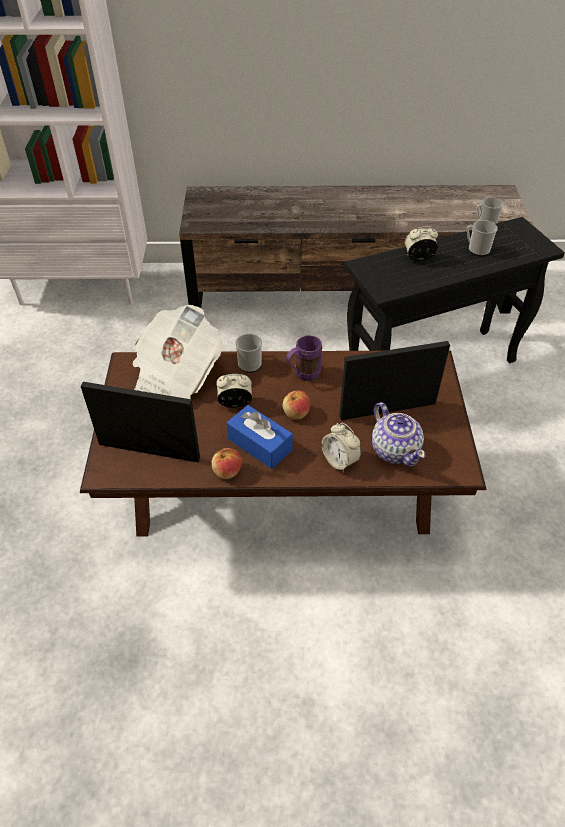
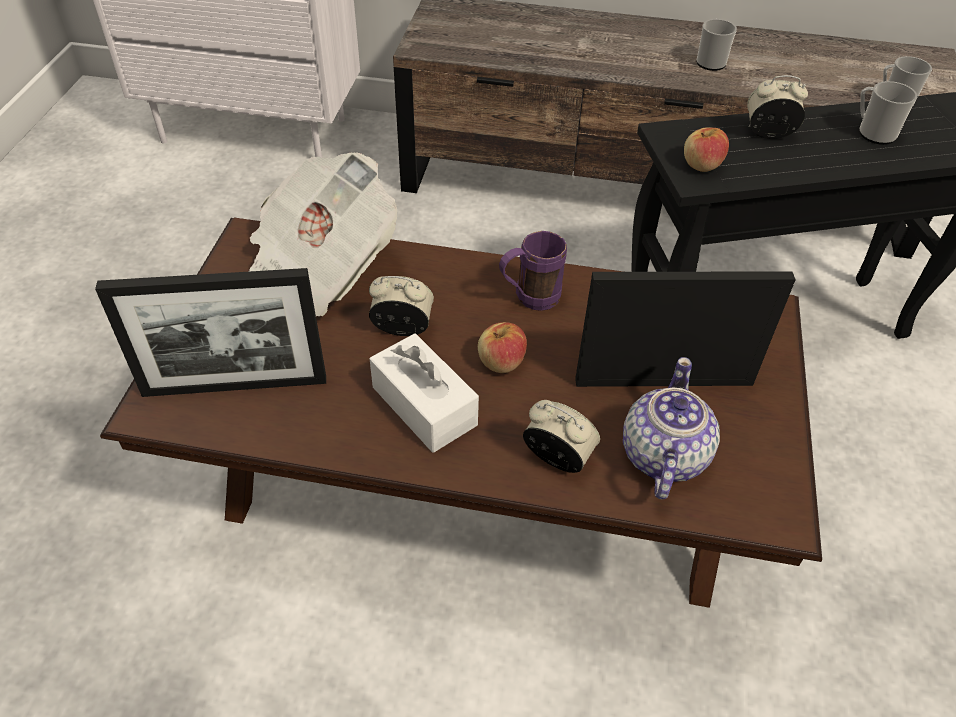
camera: 10 degrees right, 0 degrees up
(149, 451) = (235, 386): picture frame -> picture frame turned 150 degrees clockwise
(227, 471) = (354, 443): apple -> apple (701, 165)
(249, 362) = (445, 265): mug -> mug (710, 61)
(260, 444) = (424, 406): blue tissue box -> white tissue box
(340, 460) = (557, 458): alarm clock -> alarm clock turned 150 degrees clockwise
(395, 450) = (662, 456): teapot -> teapot turned 150 degrees counterclockwise

